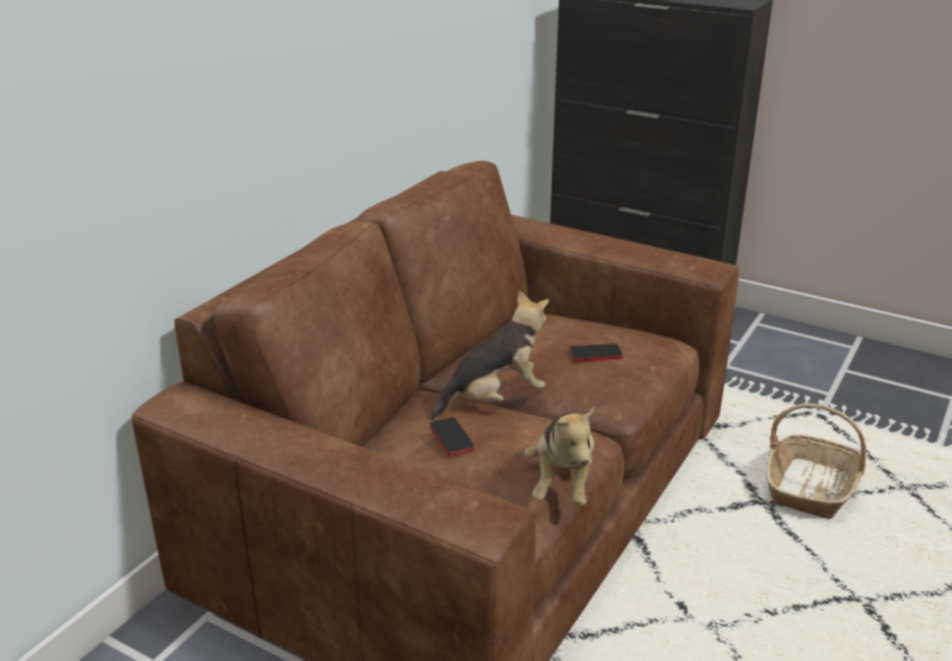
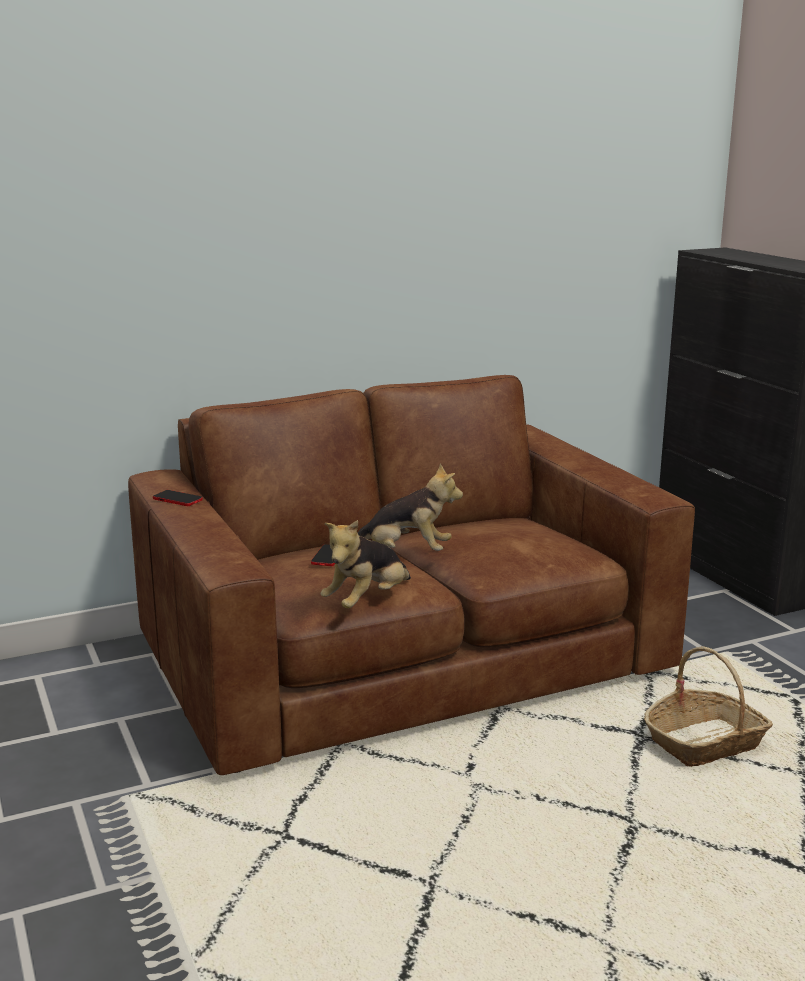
camera: 35 degrees right, 10 degrees down
(595, 354) = (512, 543): phone -> phone (177, 499)

